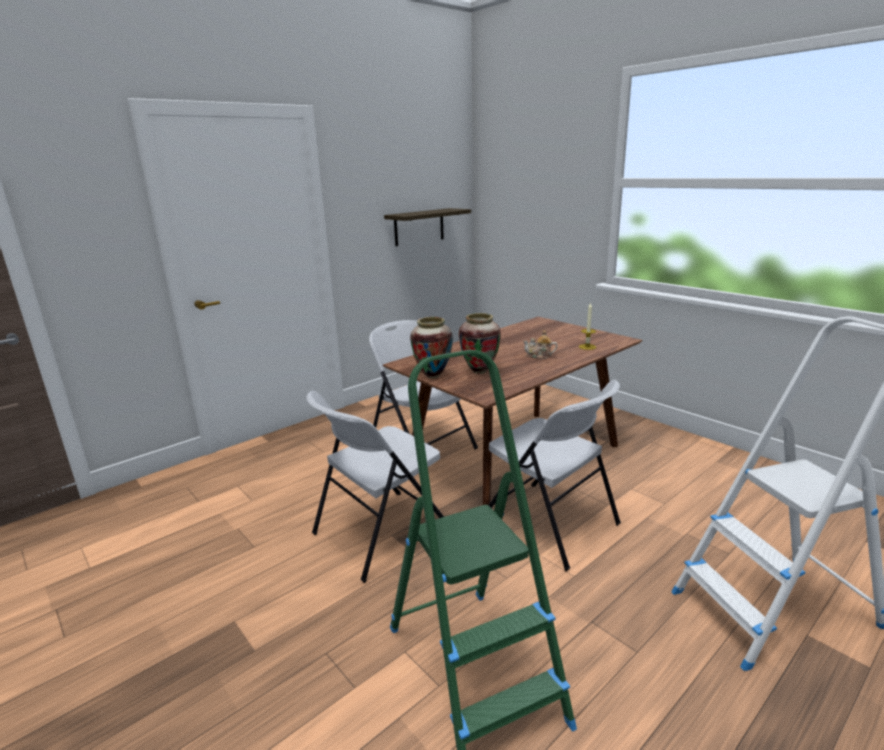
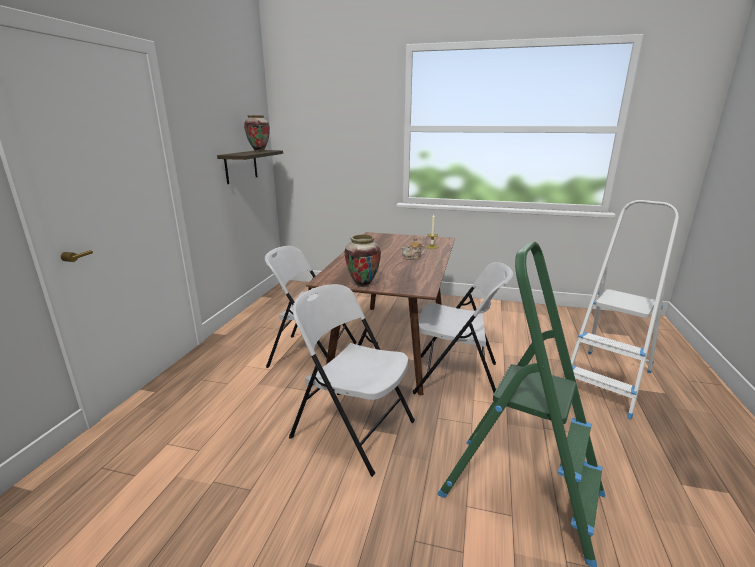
camera: 35 degrees left, 0 degrees up
(382, 532) = (353, 429): white chair -> white chair turned 105 degrees clockwise
(479, 371) = (391, 275): vase -> vase (259, 151)

